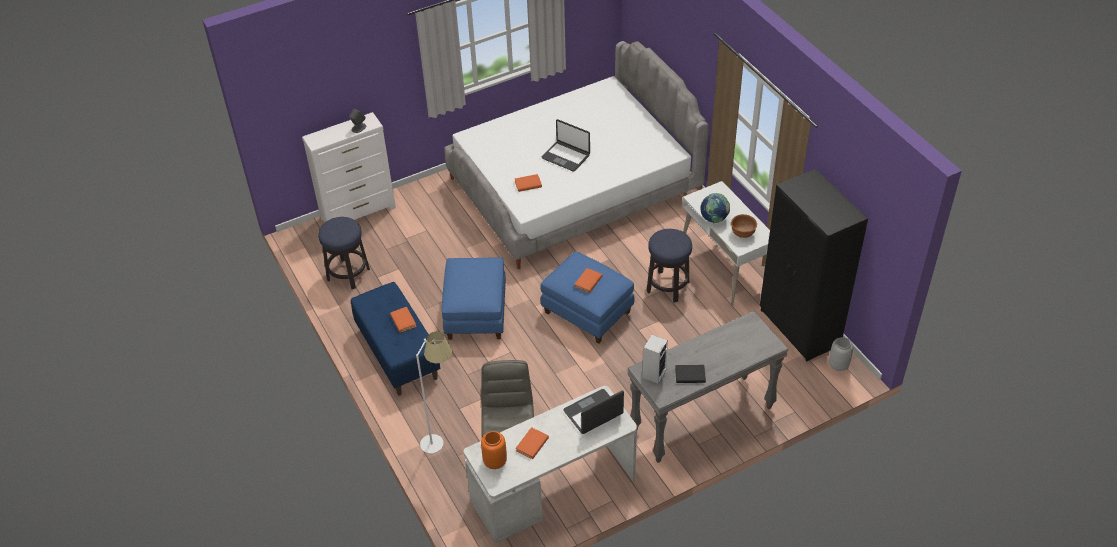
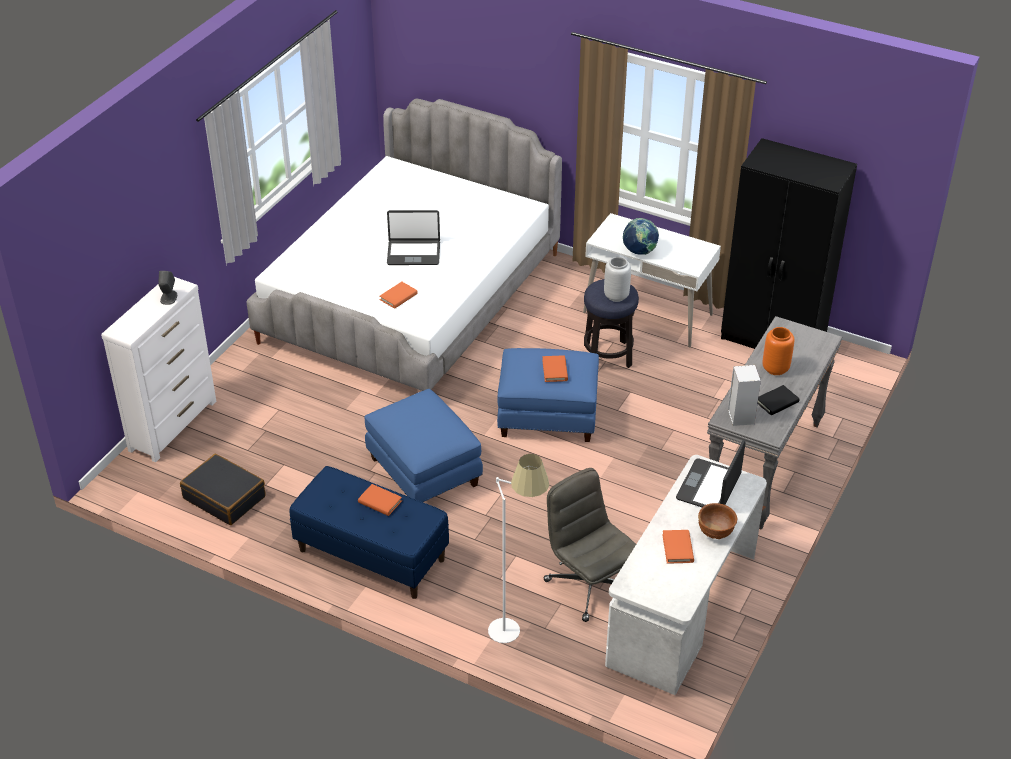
camera: 35 degrees left, 5 degrees down
(348, 274) = (225, 497): stool -> black suitcase
(495, 462) = (656, 585): orange vase -> orange vase (776, 369)
(743, 234) = (682, 254): brown bowl -> brown bowl (716, 532)
(838, 365) = (840, 357): grey vase -> grey vase (615, 296)

